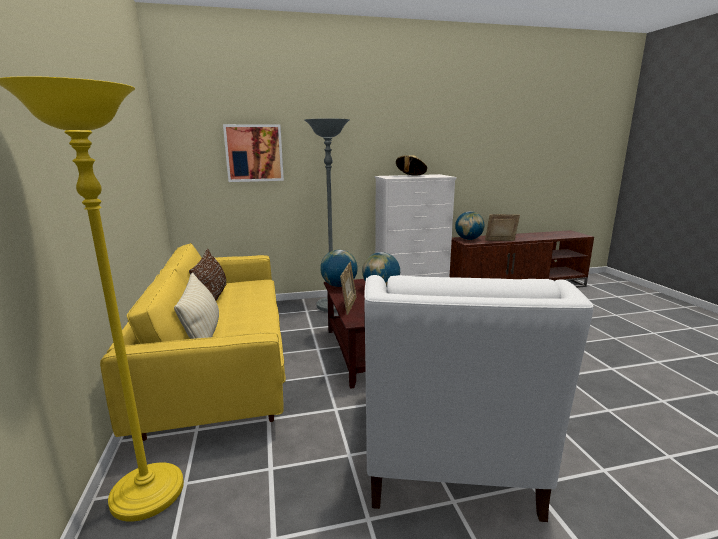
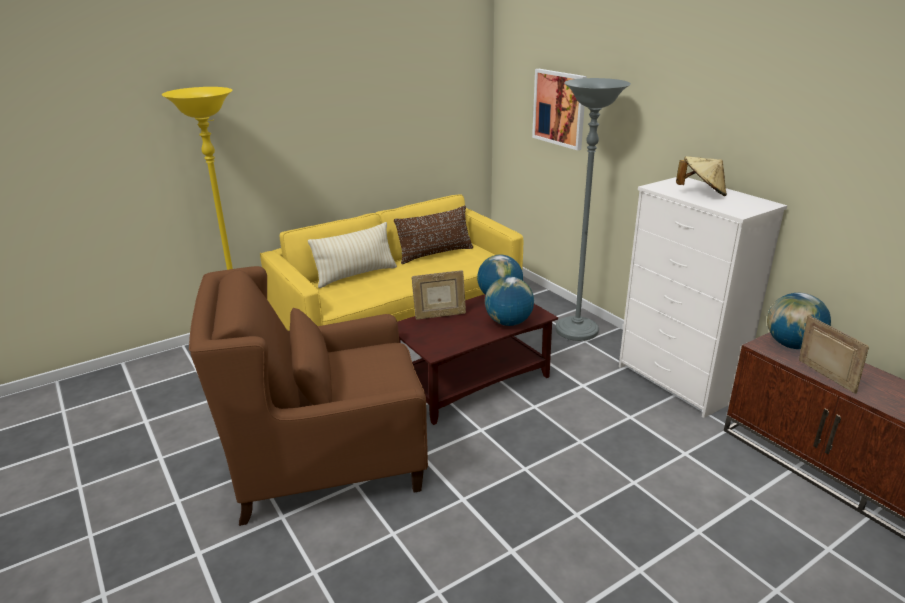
camera: 70 degrees right, 10 degrees up
(447, 443) = (327, 459): white armchair -> brown armchair

